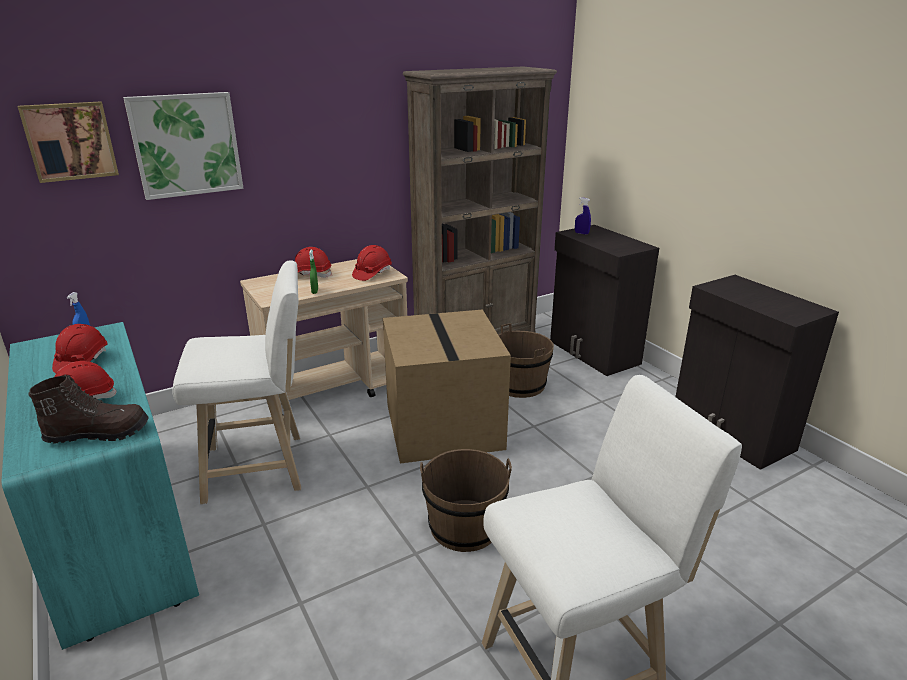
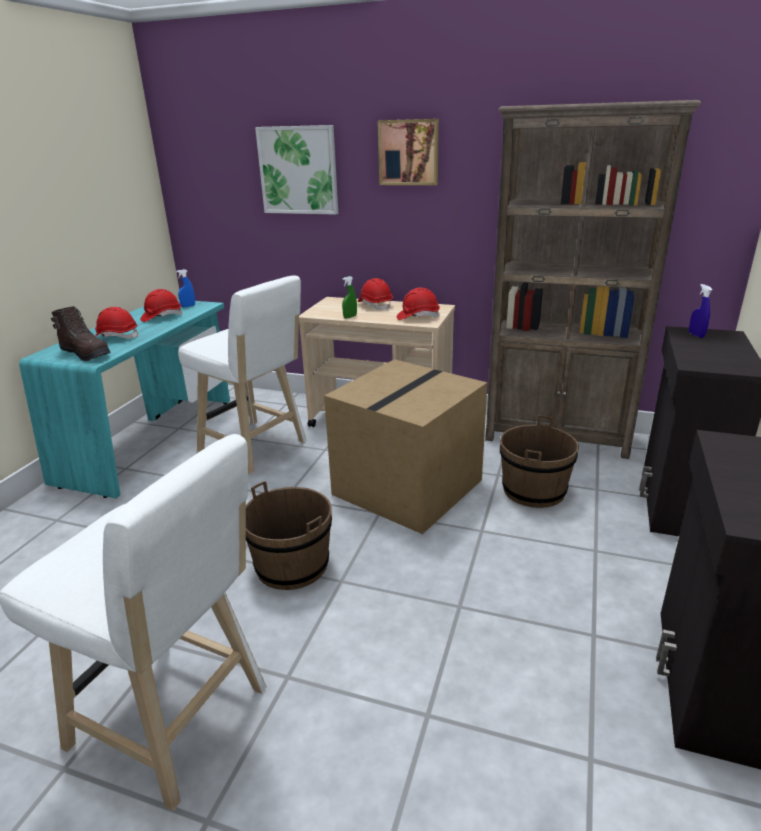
camera: 50 degrees right, 0 degrees up
(70, 141) = (223, 160): picture -> picture (409, 152)

